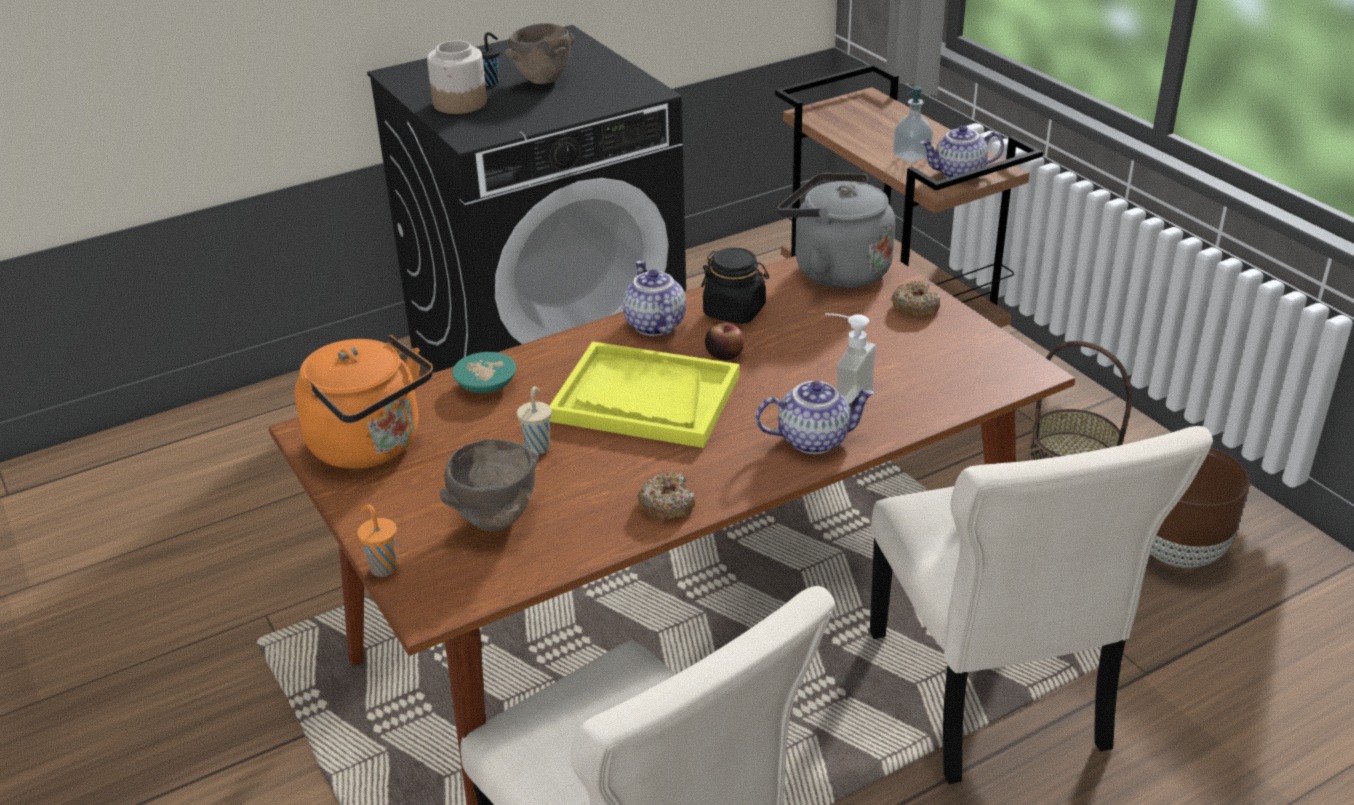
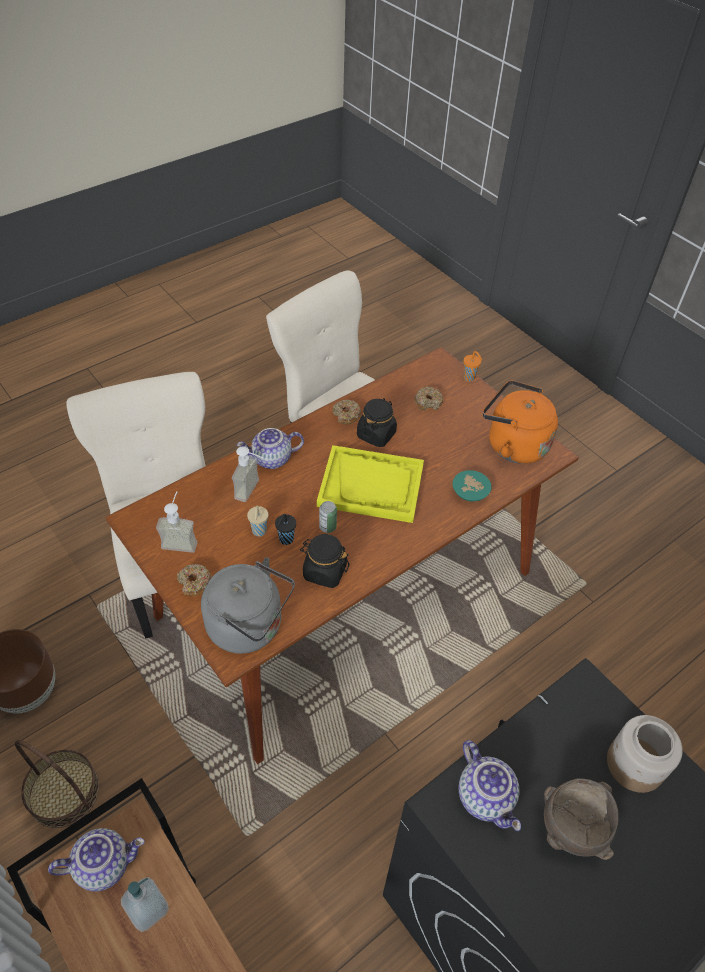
camera: 170 degrees right, 15 degrees up
(491, 82) = (627, 823): black cup -> black cup (285, 540)
(494, 522) = (428, 402): brown bowl -> donut
(538, 447) = (422, 448): beige cup -> beige cup (259, 532)
(616, 470) = (376, 434): none -> black jar
(653, 325) = (379, 554): teapot -> teapot (486, 797)
(724, 354) = (327, 527): apple -> can
(946, 348) = (181, 540): none -> soap dispenser

